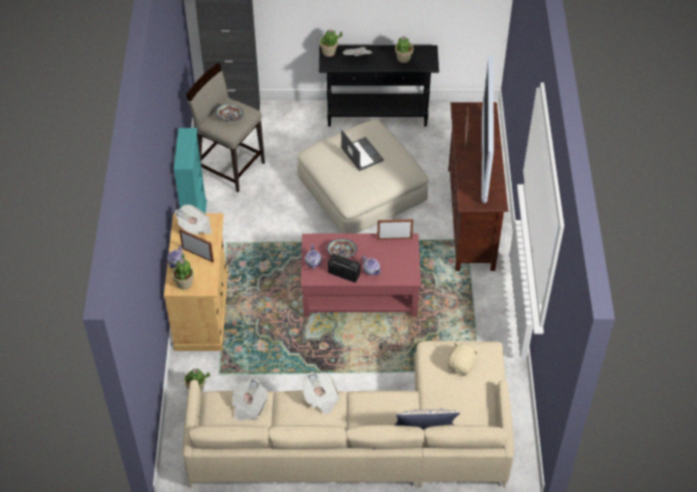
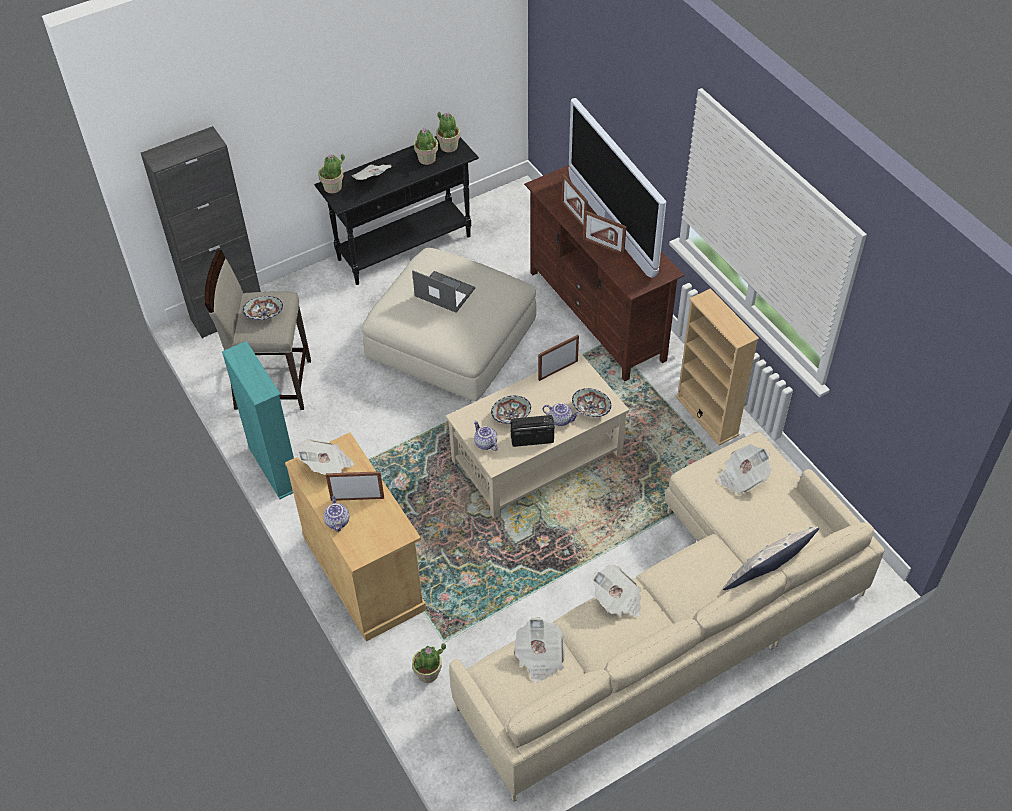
camera: 30 degrees left, 0 degrees up
(184, 283) = (367, 542): potted plant -> potted plant (449, 146)
(359, 291) = (536, 456): red coffee table -> beige coffee table
(396, 273) = (591, 409): none -> bowl
(462, 365) = (742, 477): beige plush toy -> newspaper
(468, 167) = (603, 246): none -> picture frame
(493, 320) = (707, 415): none -> beige bookcase

